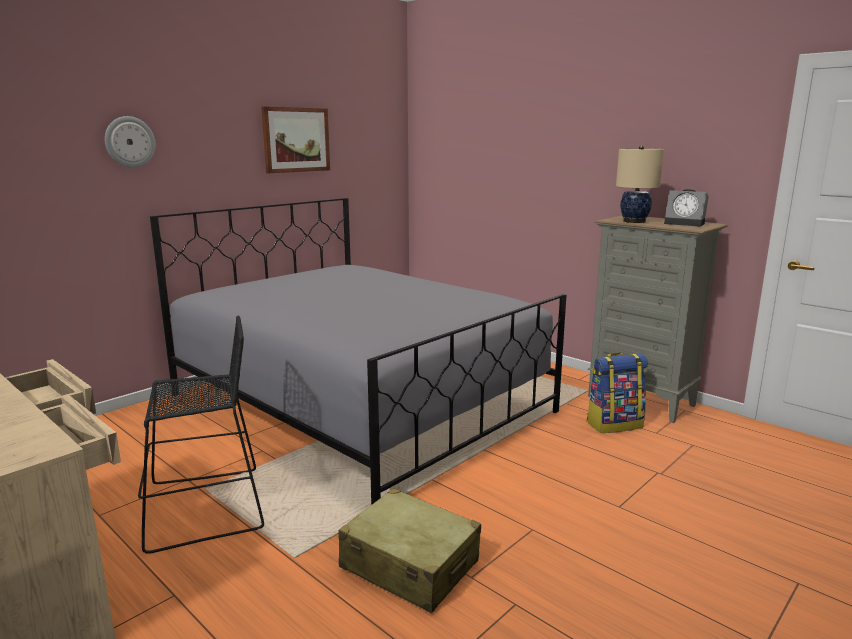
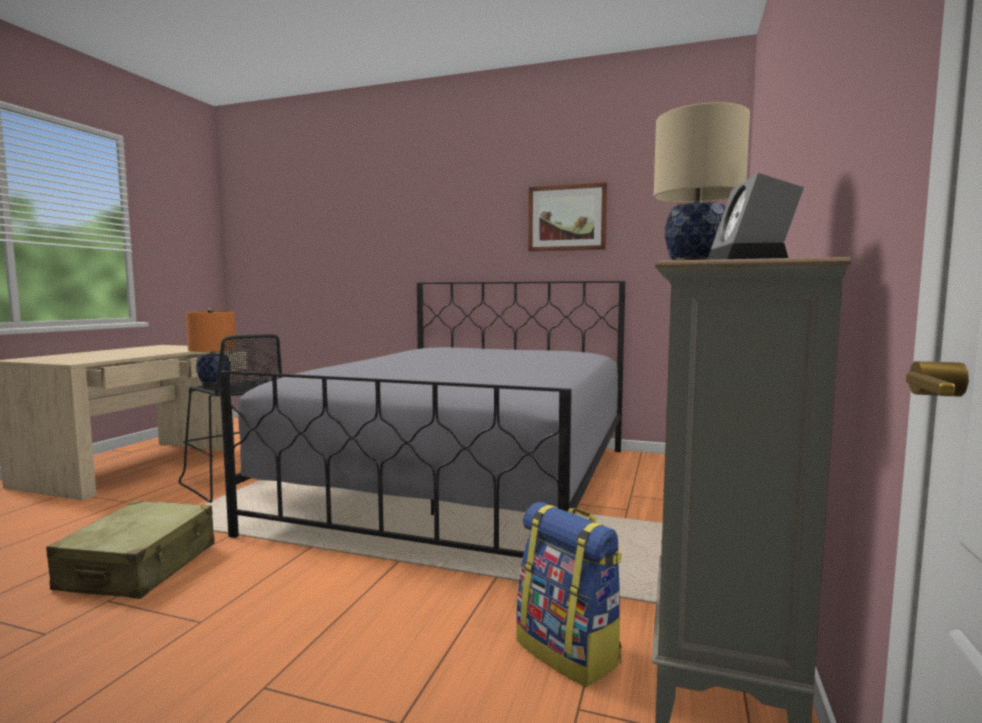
camera: 65 degrees right, 10 degrees down
(129, 142) = (414, 225): wall clock -> none
(171, 404) = (214, 385): none -> orange table lamp

